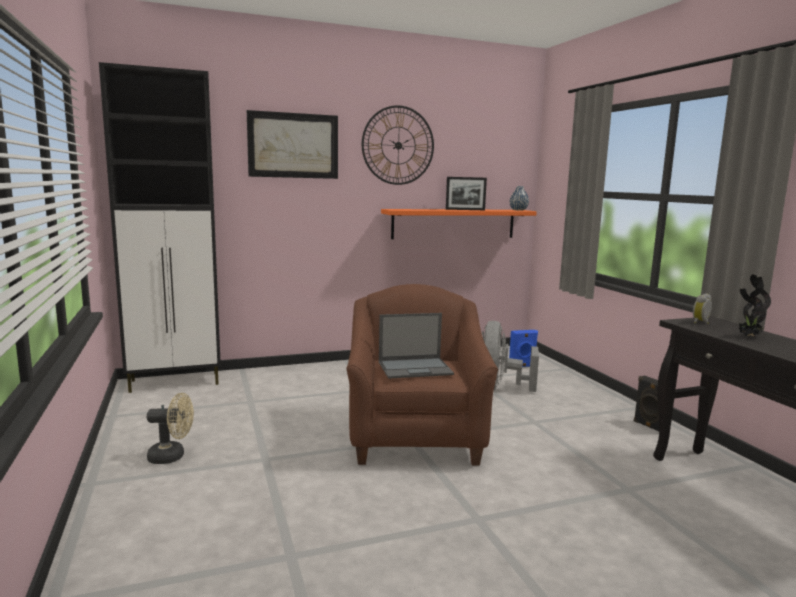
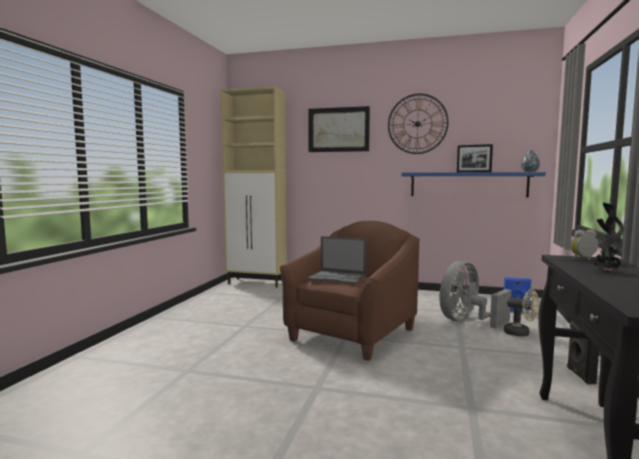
camera: 35 degrees right, 5 degrees down
(172, 456) = (204, 314): beige fan -> beige fan (521, 333)
(176, 382) = (257, 283): black cabinet -> beige cabinet
(454, 223) = (468, 184): orange shelf -> blue shelf

